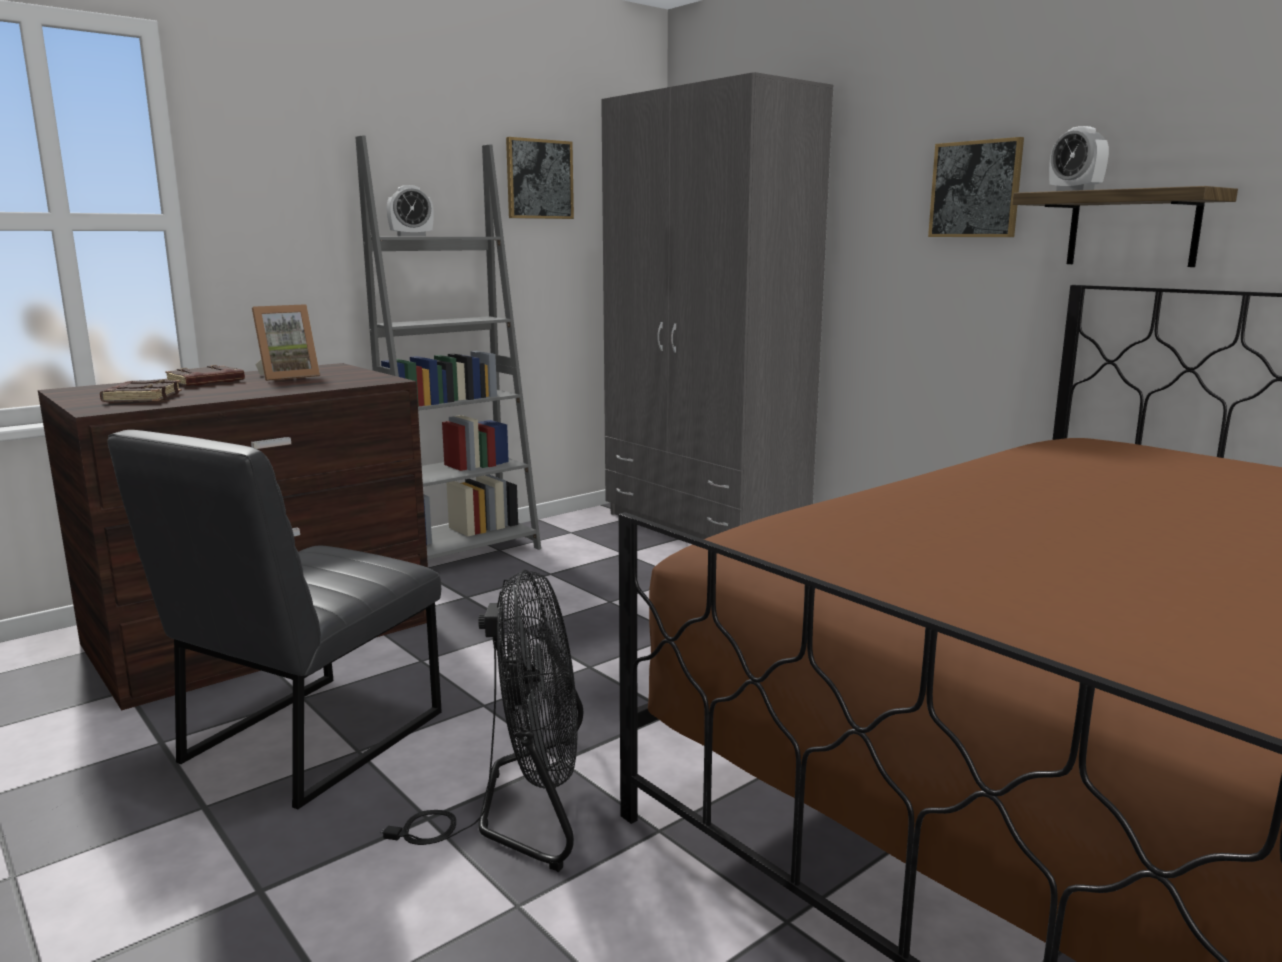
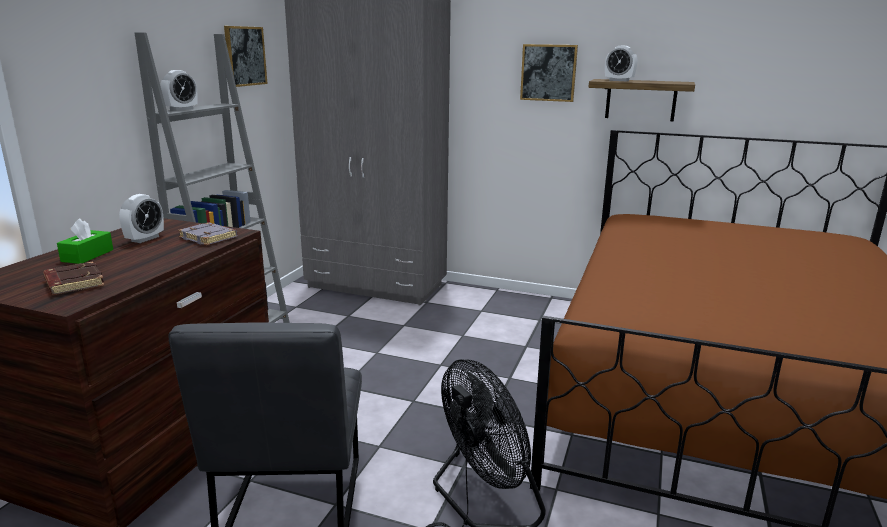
camera: 30 degrees left, 5 degrees up
(206, 382) = (87, 255): brown book -> green tissue box
(287, 376) = (145, 239): picture frame -> alarm clock
(348, 381) = (209, 238): none -> grey book

